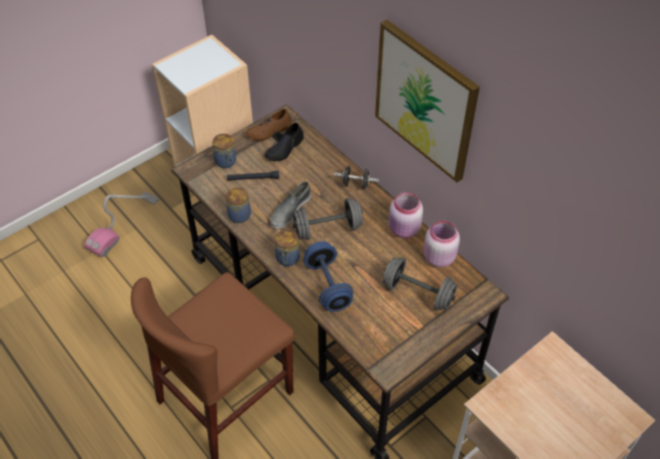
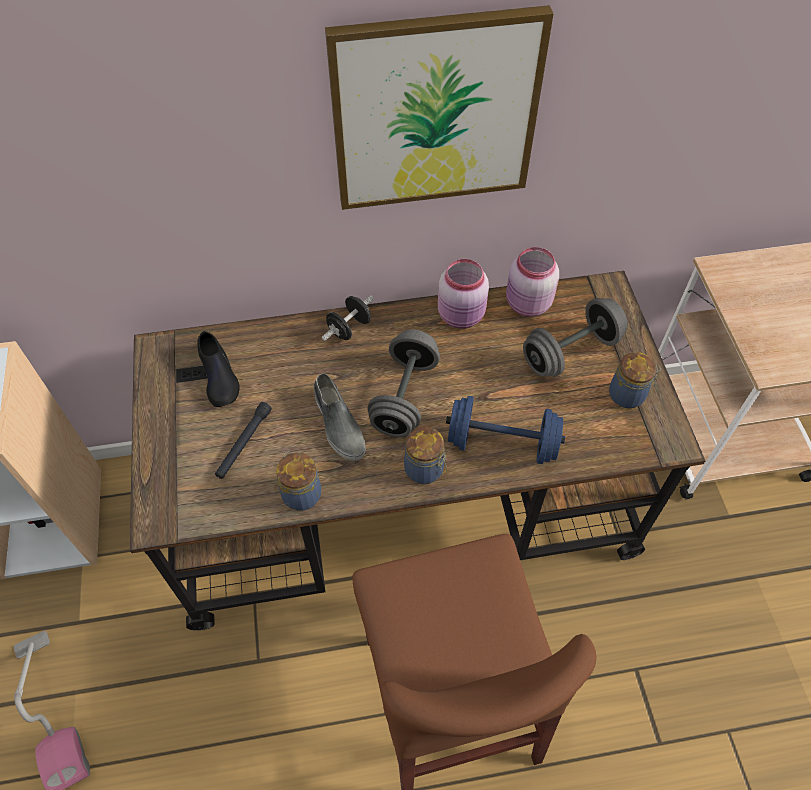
camera: 60 degrees left, 5 degrees up
(226, 162) = (182, 464): jar -> jar (628, 395)
(269, 131) = (168, 379): brown shoe -> none

